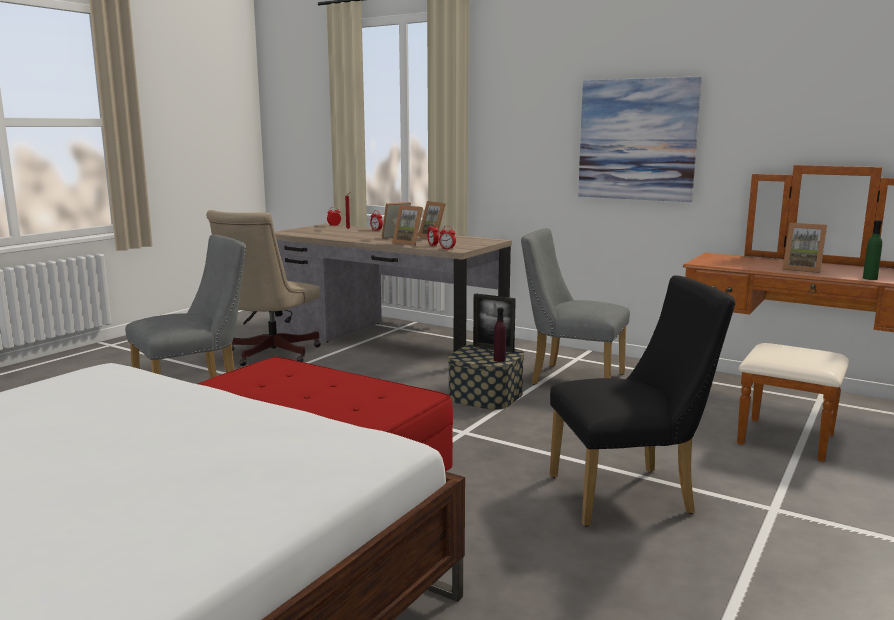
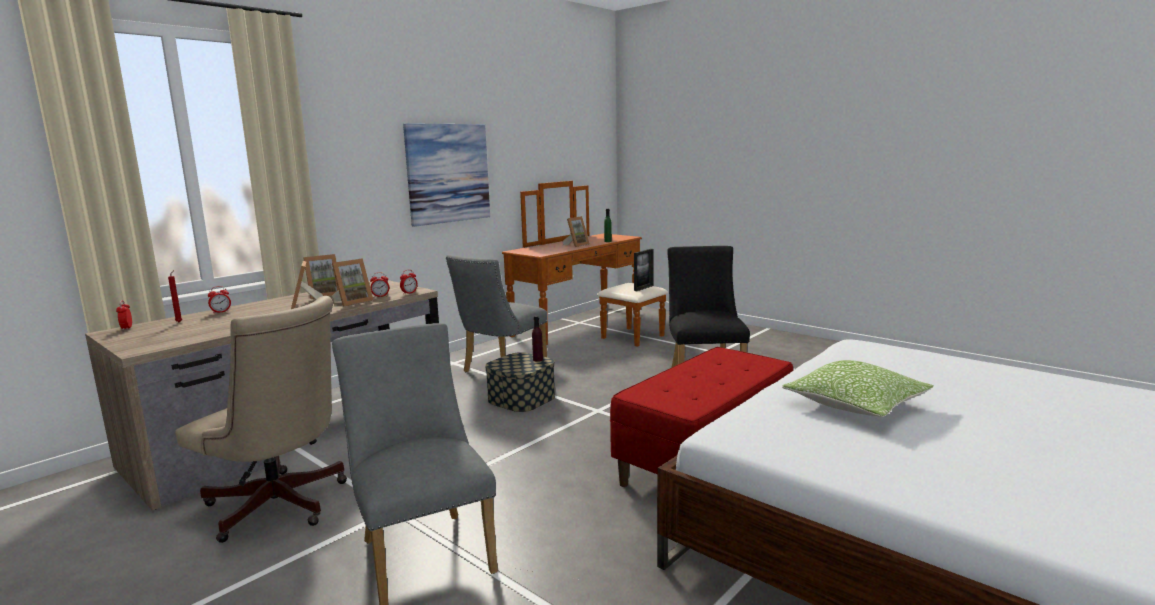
camera: 80 degrees left, 0 degrees up
(130, 418) = (855, 404): none -> pillow
(493, 349) = (506, 359): picture frame -> picture frame (643, 288)

